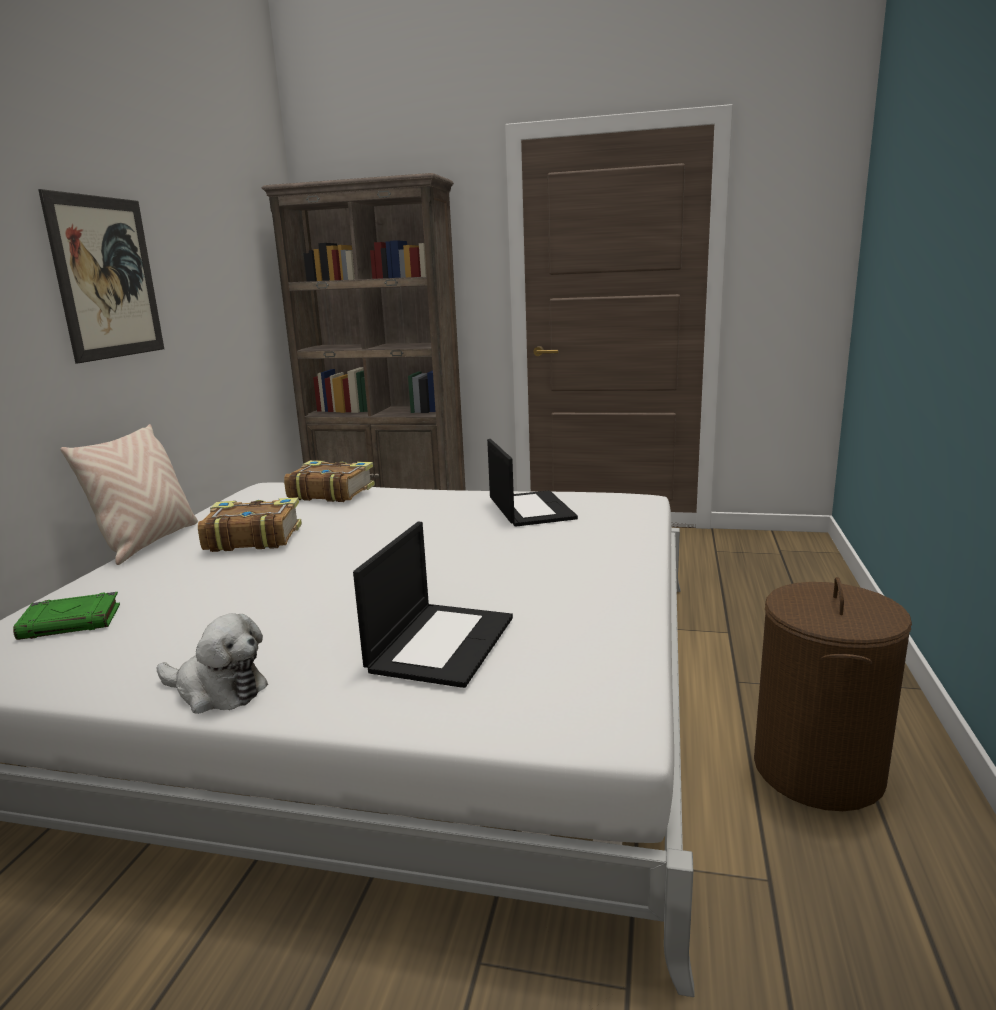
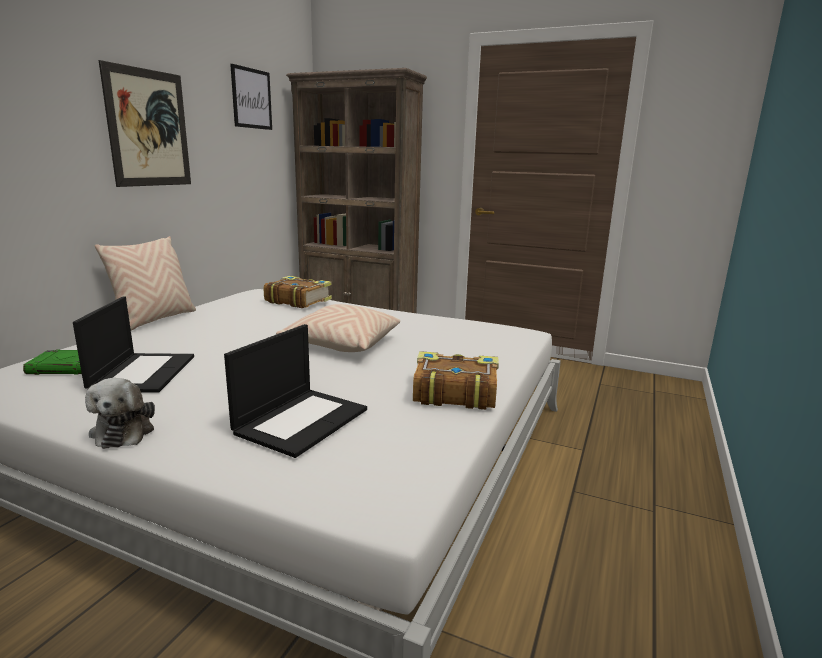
camera: 10 degrees right, 0 degrees up
(217, 691) = (124, 430): plush toy -> plush toy turned 45 degrees clockwise
(223, 224) = (251, 98): none -> picture
(252, 538) = (223, 325): book -> book (454, 393)
(425, 542) = (341, 344): none -> beige pillow
(530, 509) = (435, 329): laptop -> laptop (143, 372)
(818, 771) = (611, 578): brown laundry basket -> none

